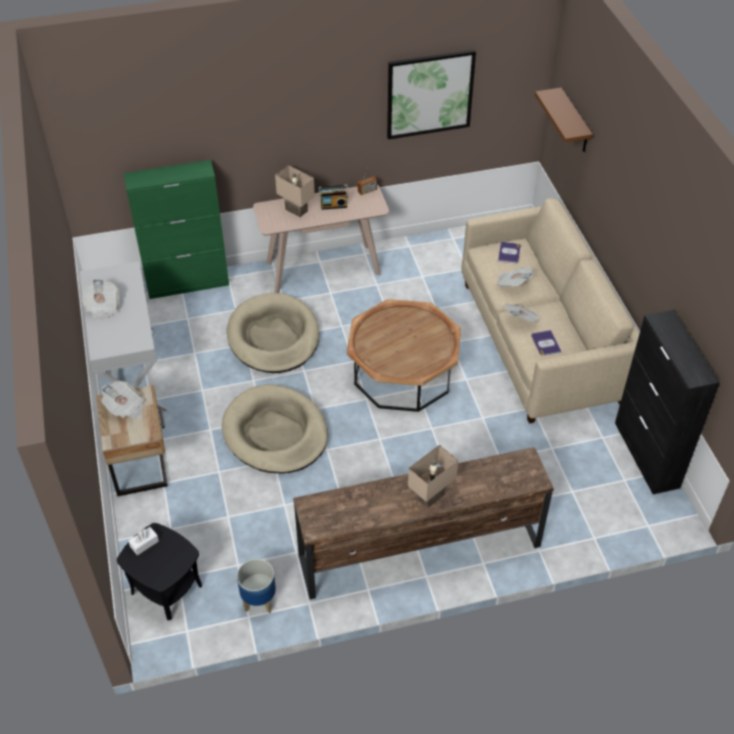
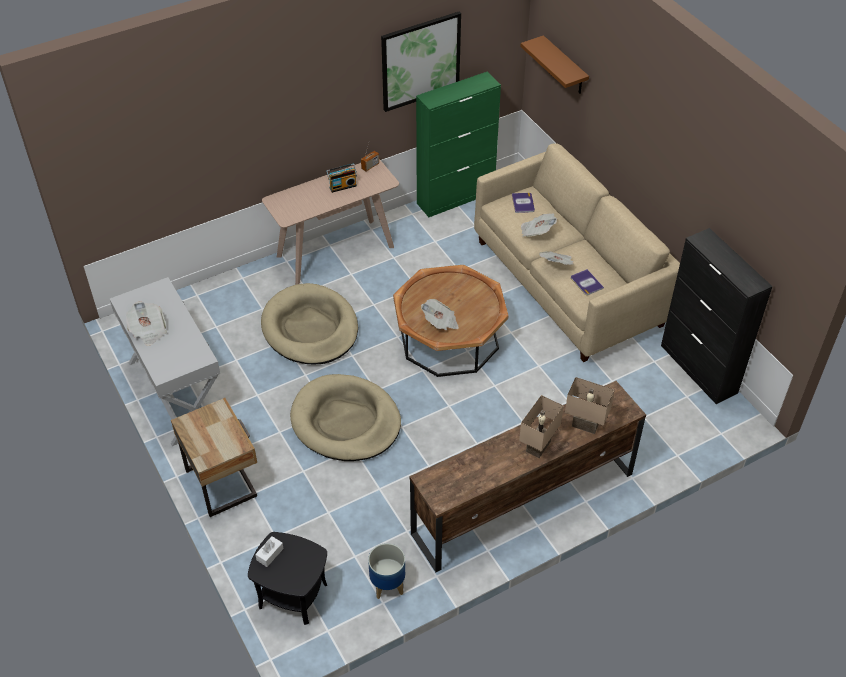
camera: 15 degrees left, 0 degrees up
(125, 408) = (206, 426): newspaper -> newspaper (440, 322)
(188, 283) = (204, 291): green cabinet -> green cabinet (456, 197)
(297, 210) = (308, 197): beige table lamp -> beige table lamp (586, 424)

